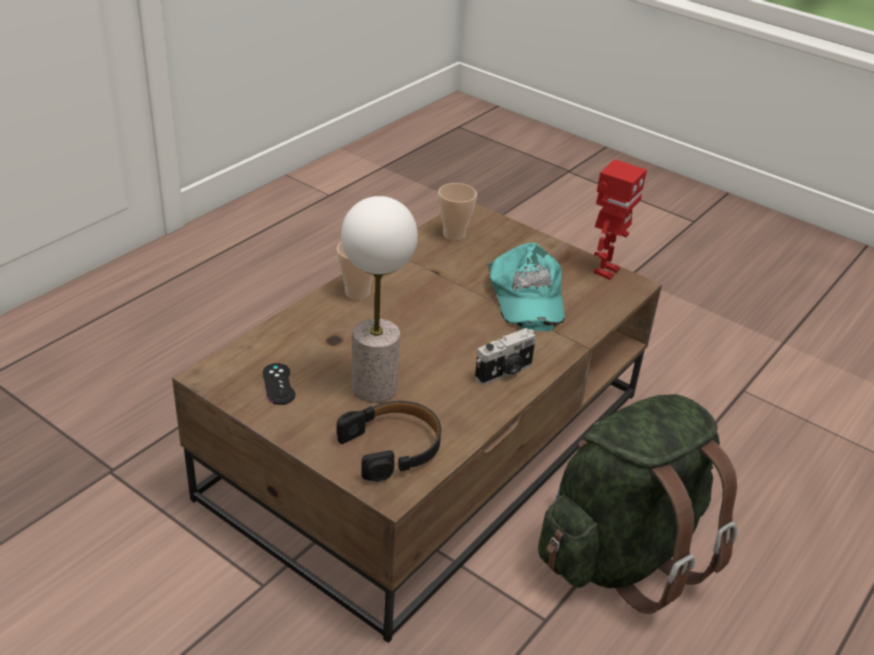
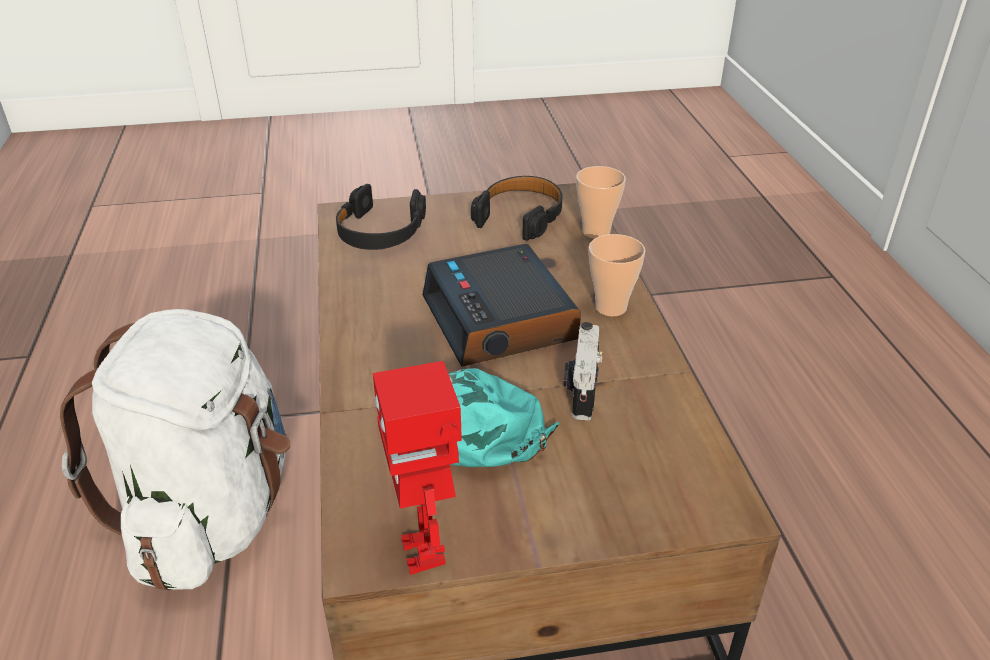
camera: 135 degrees right, 0 degrees up
(278, 384) = (520, 215): black game controller -> black headphones
(375, 387) = (456, 253): table lamp -> none
(426, 327) = (501, 320): none -> alarm clock
(454, 235) = (671, 449): cup -> cup (596, 232)
(505, 372) = (373, 329): camera -> camera (581, 390)
(622, 555) = (213, 514): green backpack -> white backpack

